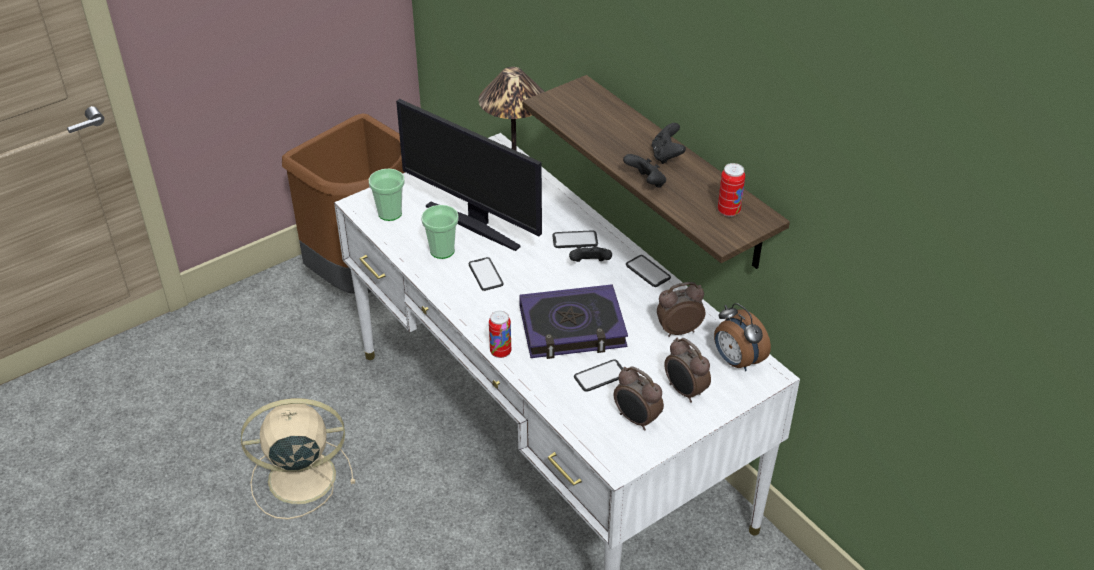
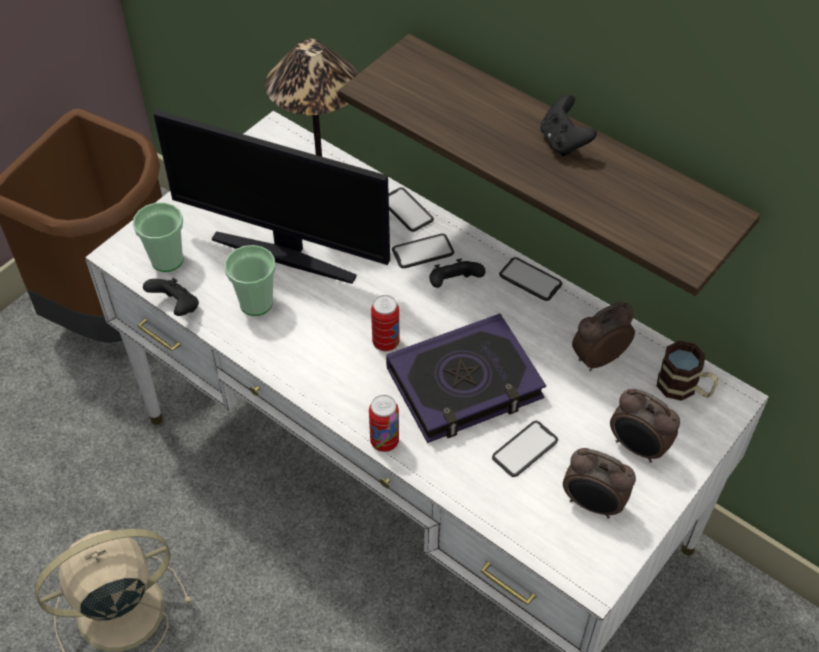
camera: 15 degrees left, 10 degrees up
(485, 274) = (325, 327): phone -> phone (406, 210)
(646, 183) = (553, 190): black game controller -> black game controller (176, 307)
(728, 211) = (678, 214): can -> can (386, 342)
(736, 361) = (684, 388): alarm clock -> mug

